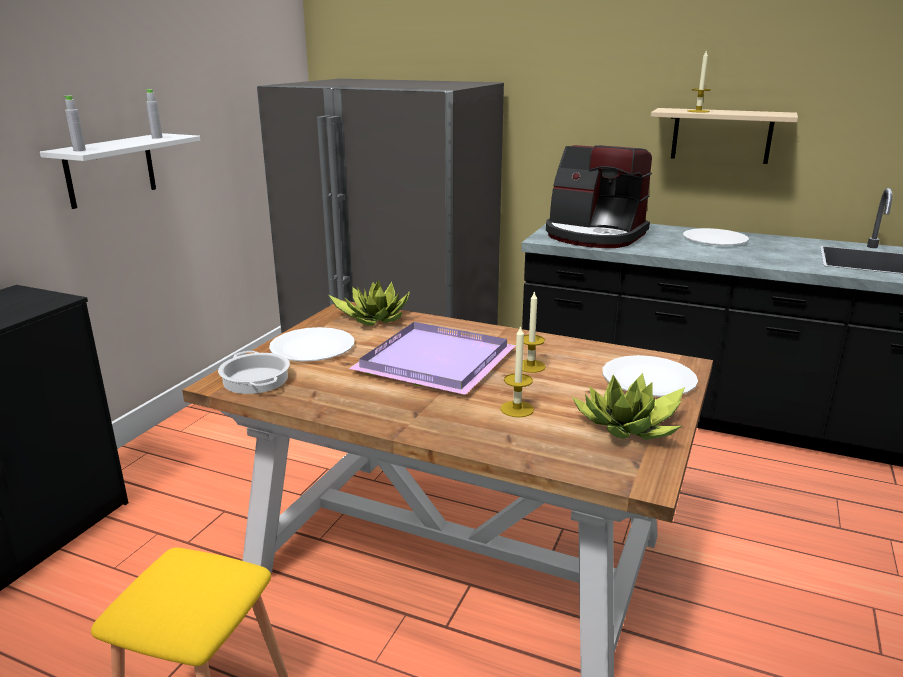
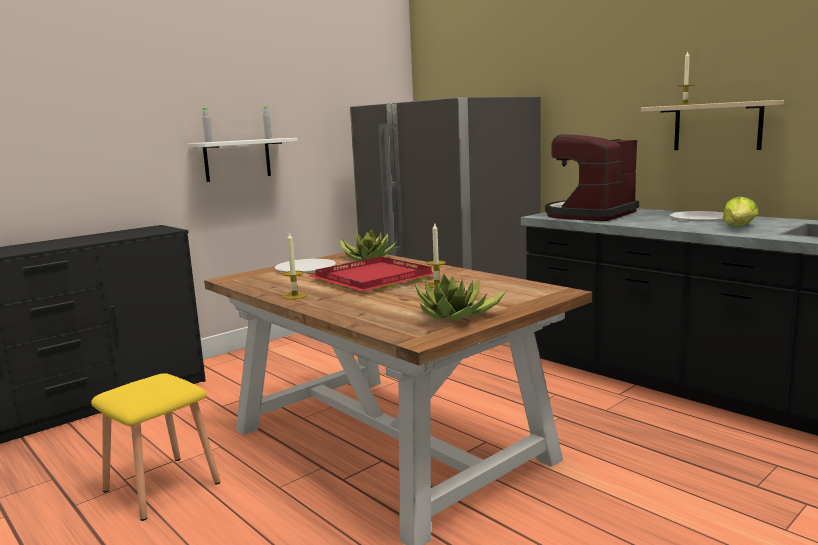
camera: 25 degrees right, 10 degrees down
(255, 380) = (249, 279): cooking pot -> none
(438, 361) = (376, 279): purple tray -> red tray
(517, 409) = (390, 302): candle -> candle (295, 296)
(594, 235) = (590, 215): coffee machine -> coffee machine turned 75 degrees clockwise
(648, 379) = (516, 296): white plate -> none
(773, 254) = (739, 227): none -> lettuce

